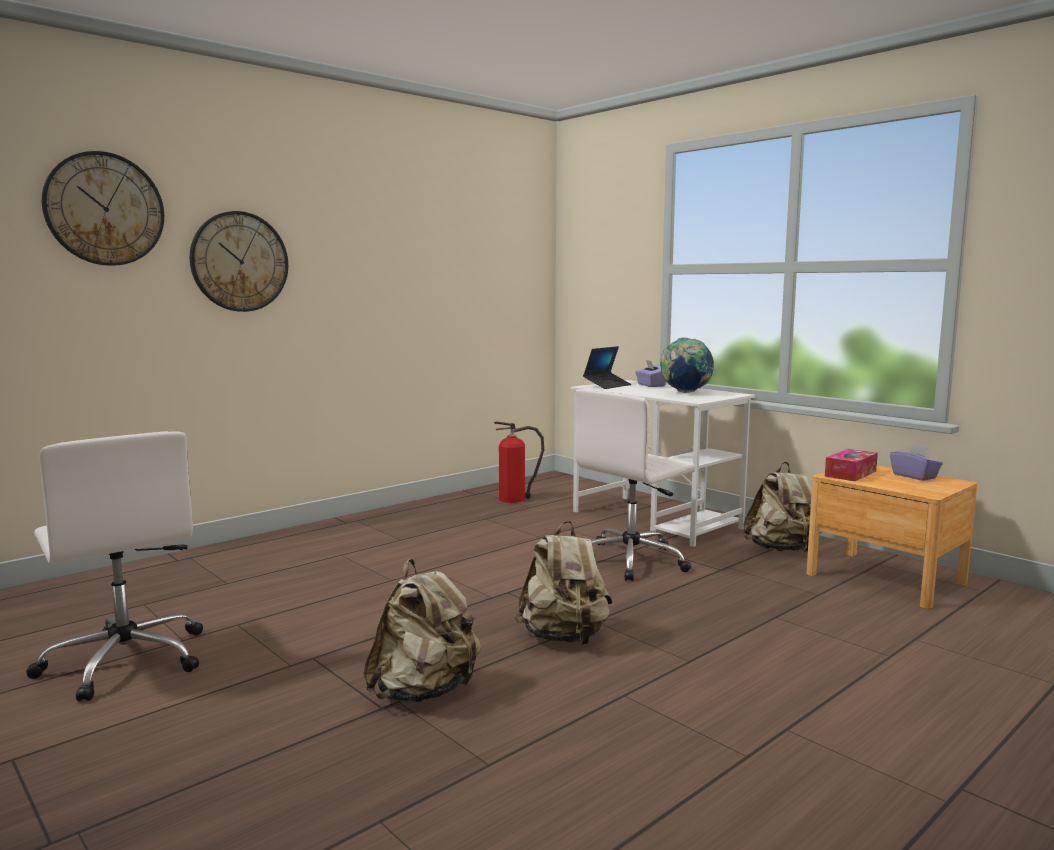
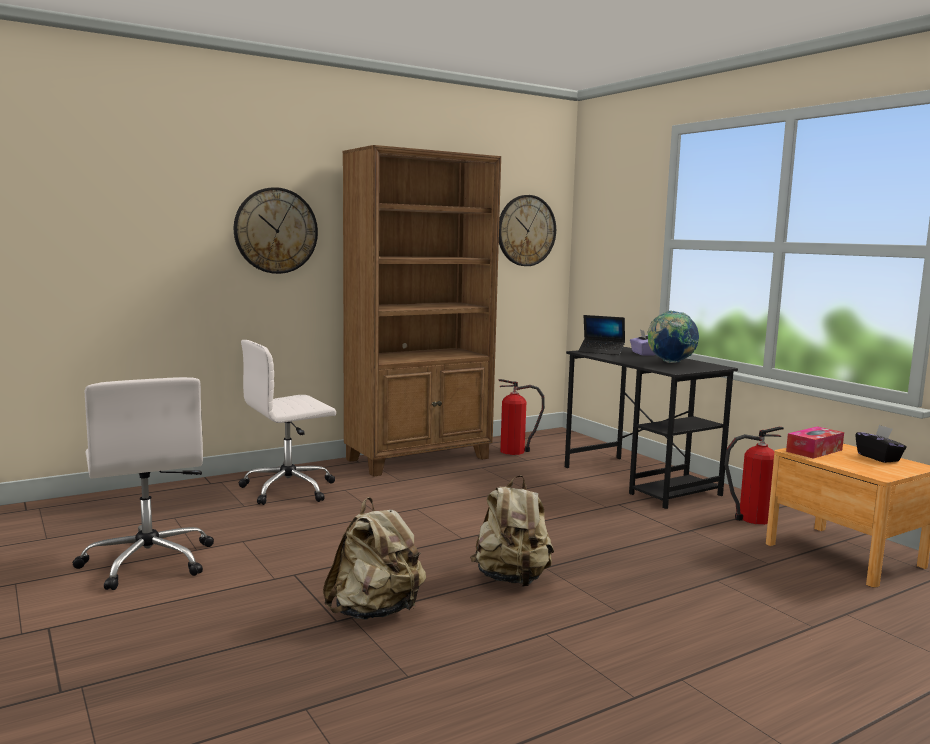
camera: 10 degrees right, 0 degrees up
(104, 209) = (165, 186): wall clock -> wall clock (526, 230)
(414, 514) = (419, 459): none -> brown bookcase
(607, 385) = (601, 352): laptop -> laptop turned 60 degrees clockwise
(632, 560) = (601, 516): white office chair -> white office chair (290, 489)
(656, 520) = (640, 481): white desk -> black desk
(782, 550) = (752, 519): beige backpack -> fire extinguisher
(914, 476) = (878, 458): purple tissue box -> black tissue box

